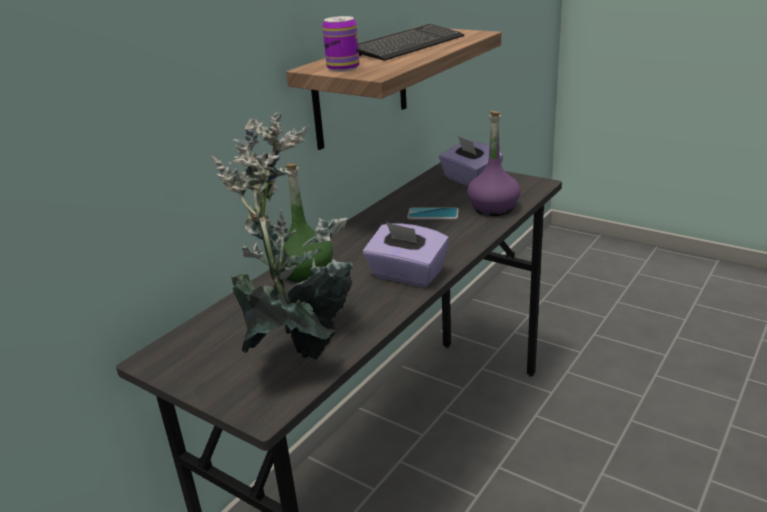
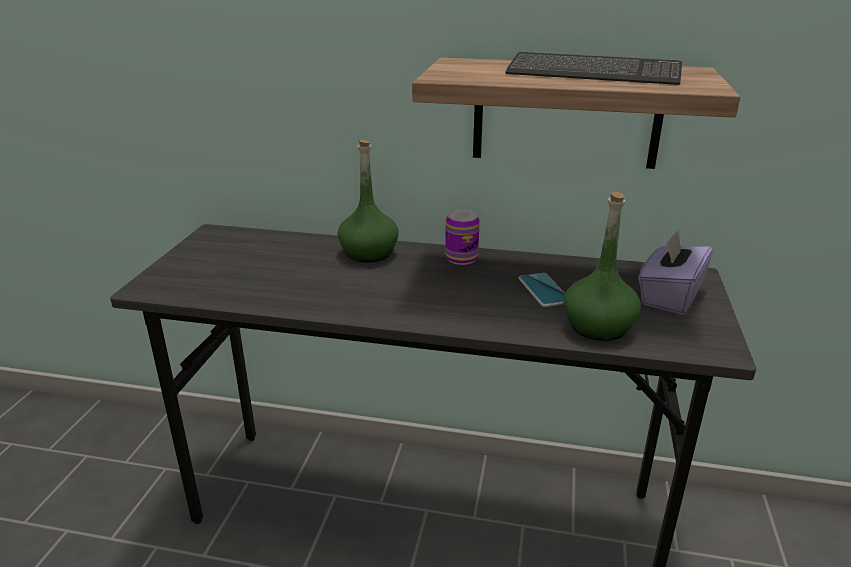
camera: 65 degrees right, 0 degrees up
(300, 347) = (239, 280): potted plant -> none
(343, 68) = (460, 67): can -> can (461, 258)
(406, 274) = (388, 302): purple tissue box -> none
(493, 208) = (598, 326): purple bottle -> green bottle

